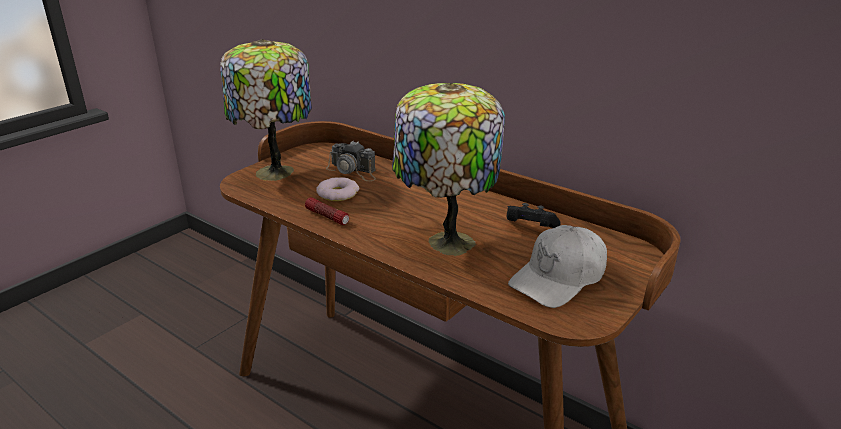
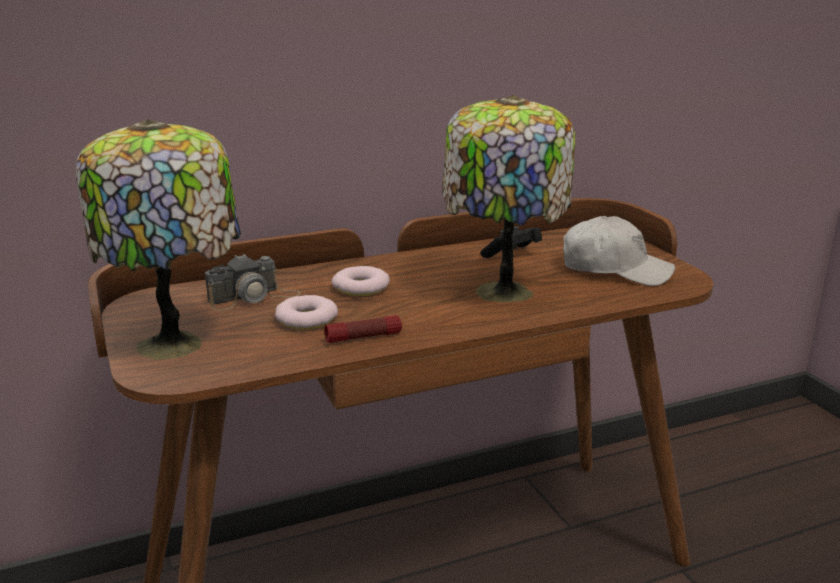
camera: 60 degrees left, 5 degrees down
(401, 194) = (360, 287): none -> donut
(559, 279) = (614, 269): white cap -> white cap turned 60 degrees counterclockwise

